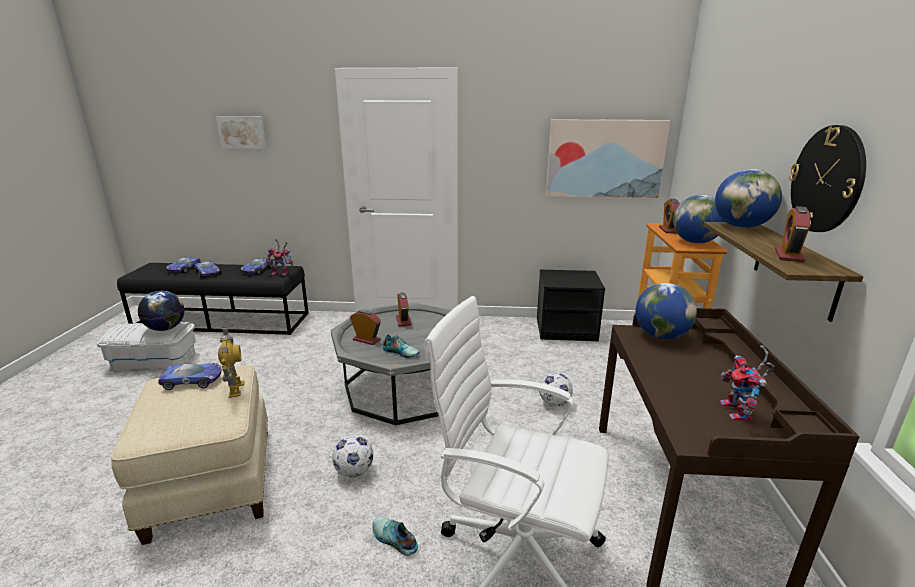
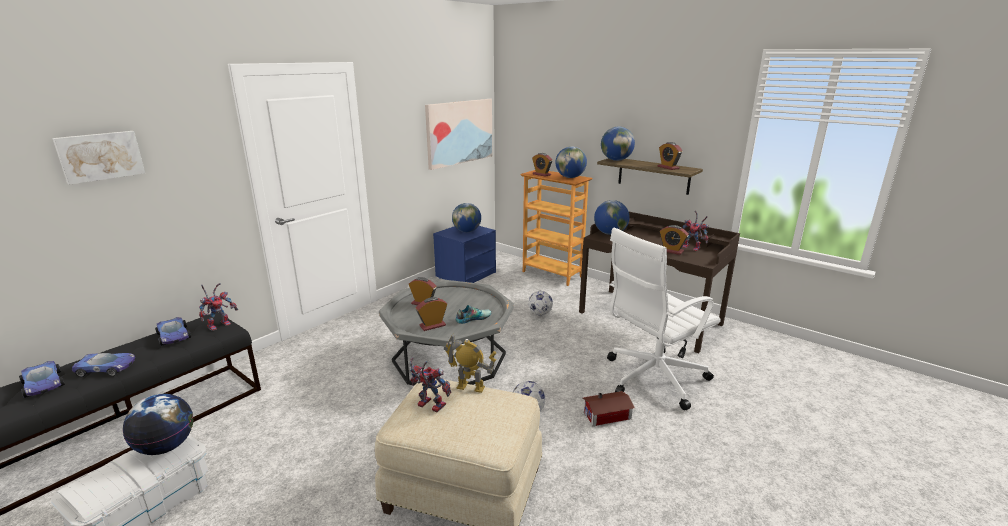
camera: 55 degrees left, 0 degrees up
(193, 380) = (428, 405): toy car -> toy robot
(393, 539) = (608, 415): shoe -> toy house
(566, 329) = (466, 274): black nightstand -> blue nightstand
(572, 279) = (467, 231): none -> globe
(685, 397) = (671, 251): none -> alarm clock
(827, 179) = (664, 127): wall clock -> none

